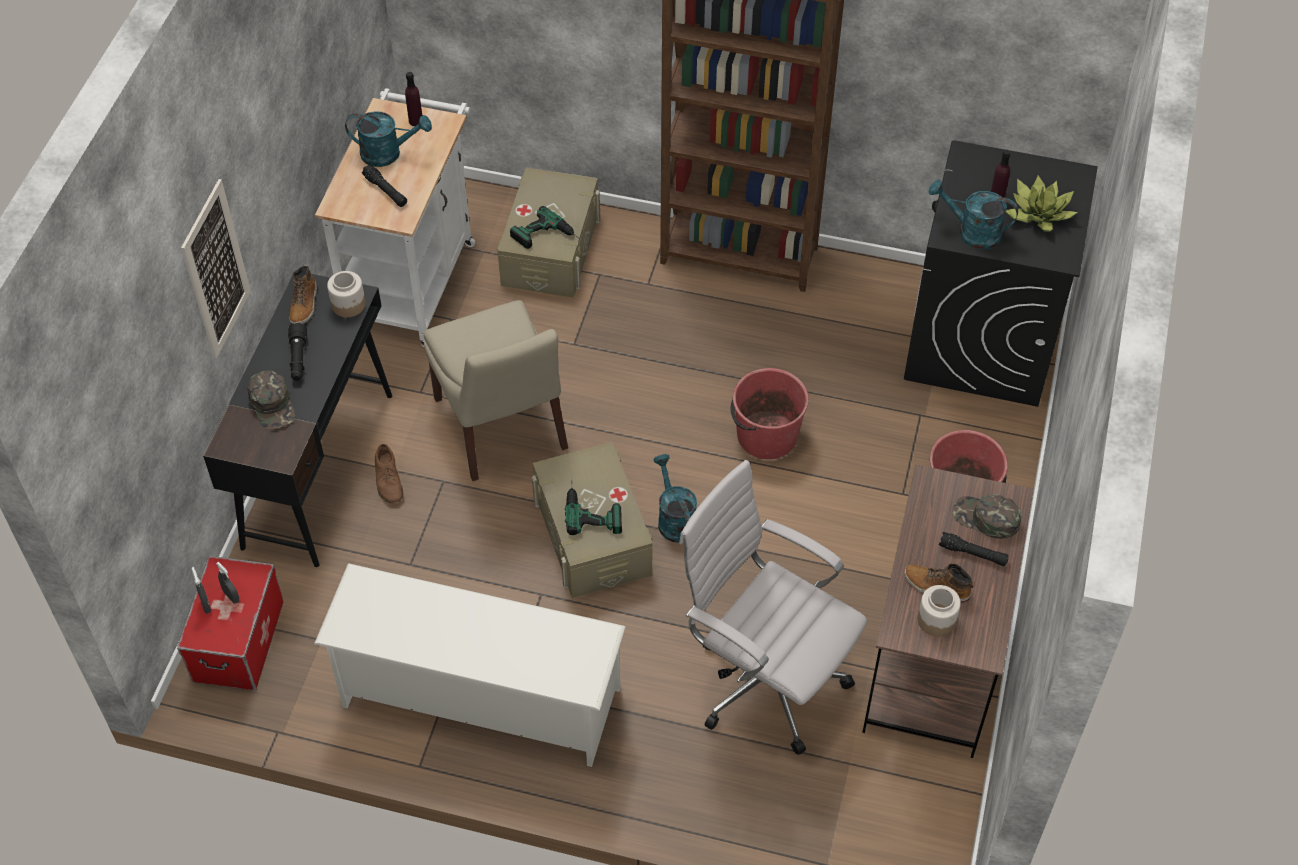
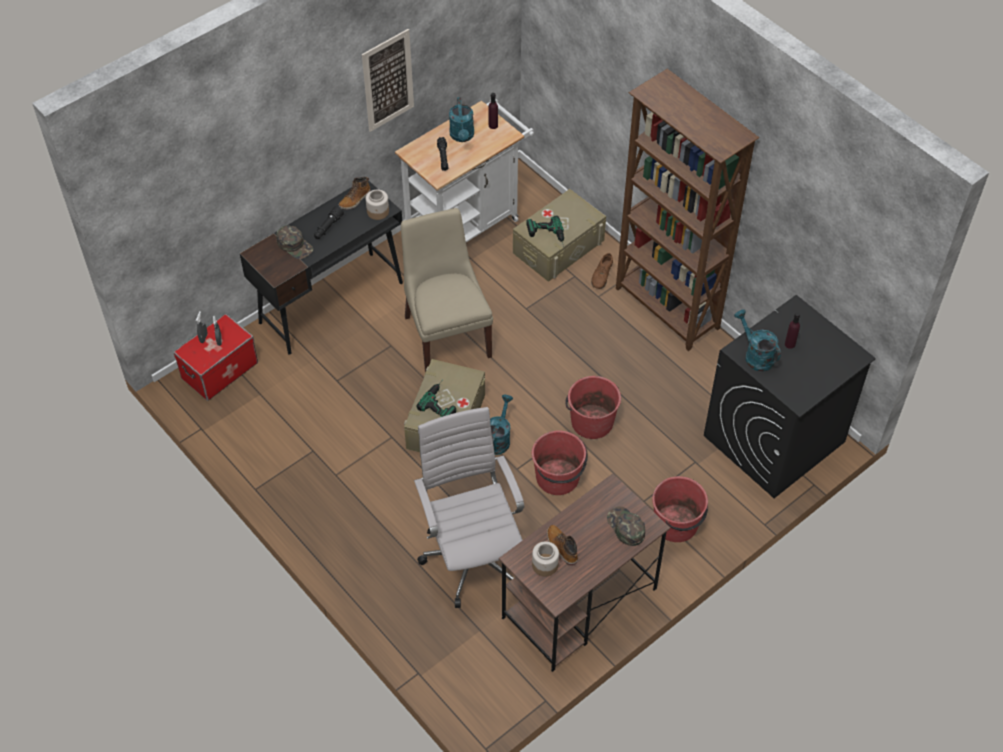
camera: 35 degrees right, 0 degrees up
(216, 270) = (287, 150): picture -> picture (388, 80)
(273, 405) = (295, 245): green cap -> green cap turned 60 degrees counterclockwise
(388, 153) = (462, 136): turquoise watering can -> turquoise watering can turned 45 degrees clockwise
(388, 480) = (363, 328): brown shoe -> brown shoe (602, 275)
(479, 697) = (314, 472): white shoe rack -> none
(502, 427) = (446, 334): beige chair -> beige chair turned 150 degrees clockwise
(784, 524) = (558, 478): none -> red bucket
(973, 554) = (599, 542): black flashlight -> none
(1037, 214) = (807, 366): potted plant -> none

